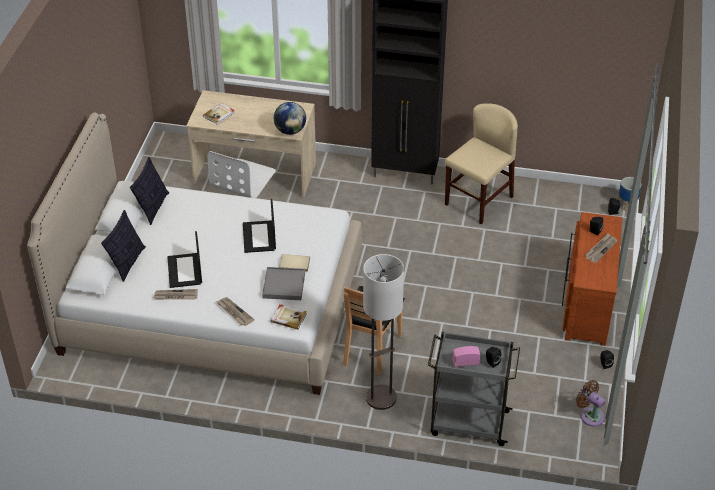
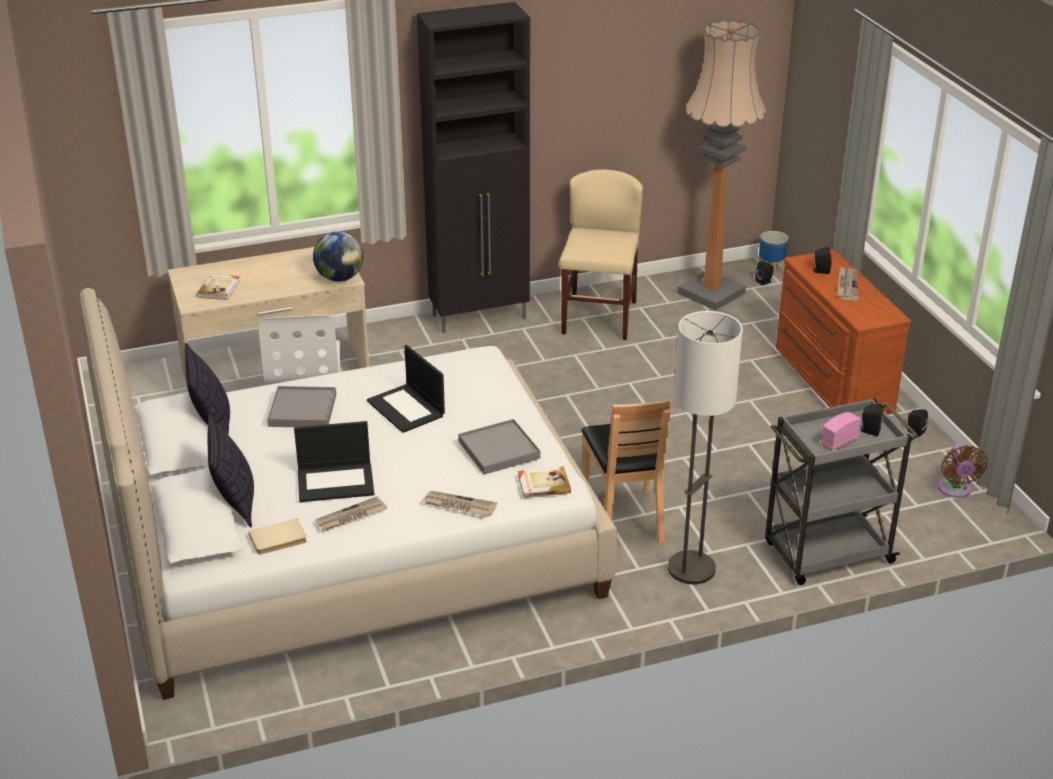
camera: 30 degrees left, 10 degrees down
(185, 271) = (336, 482): laptop -> laptop turned 60 degrees counterclockwise
(204, 216) = (302, 410): none -> grey tray
(294, 264) = (487, 423): beige book -> beige book (278, 540)
(568, 208) = (711, 293): none -> floor lamp
(590, 415) = (955, 490): brown fan -> brown fan turned 105 degrees counterclockwise

